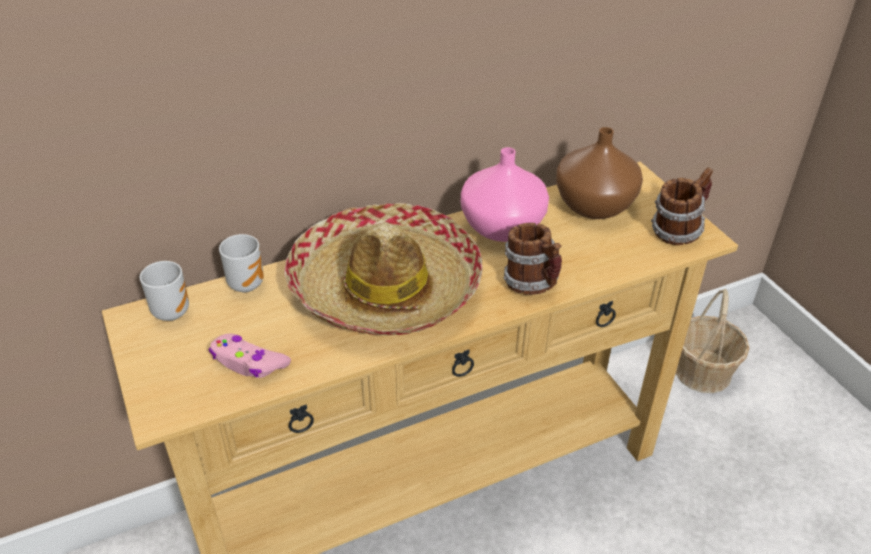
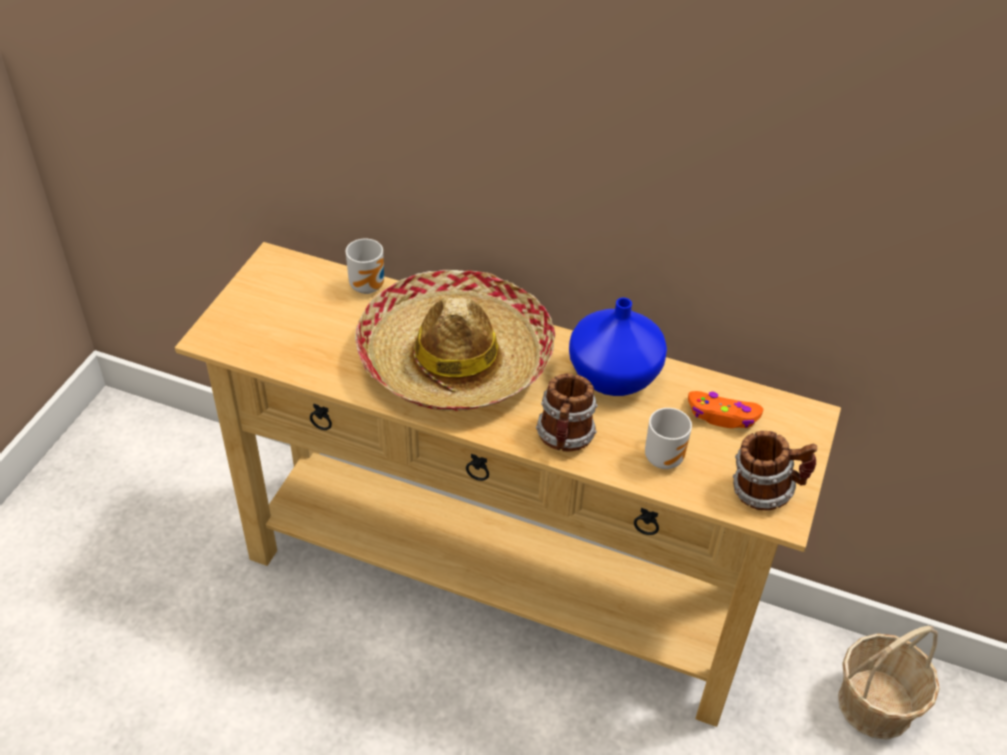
camera: 45 degrees right, 5 degrees up
(170, 311) = (299, 272): mug -> mug (664, 457)
(248, 362) = (297, 344): pink game controller -> none
(504, 228) = (614, 377): pink vase -> blue vase
(594, 206) = (723, 416): brown vase -> orange game controller

